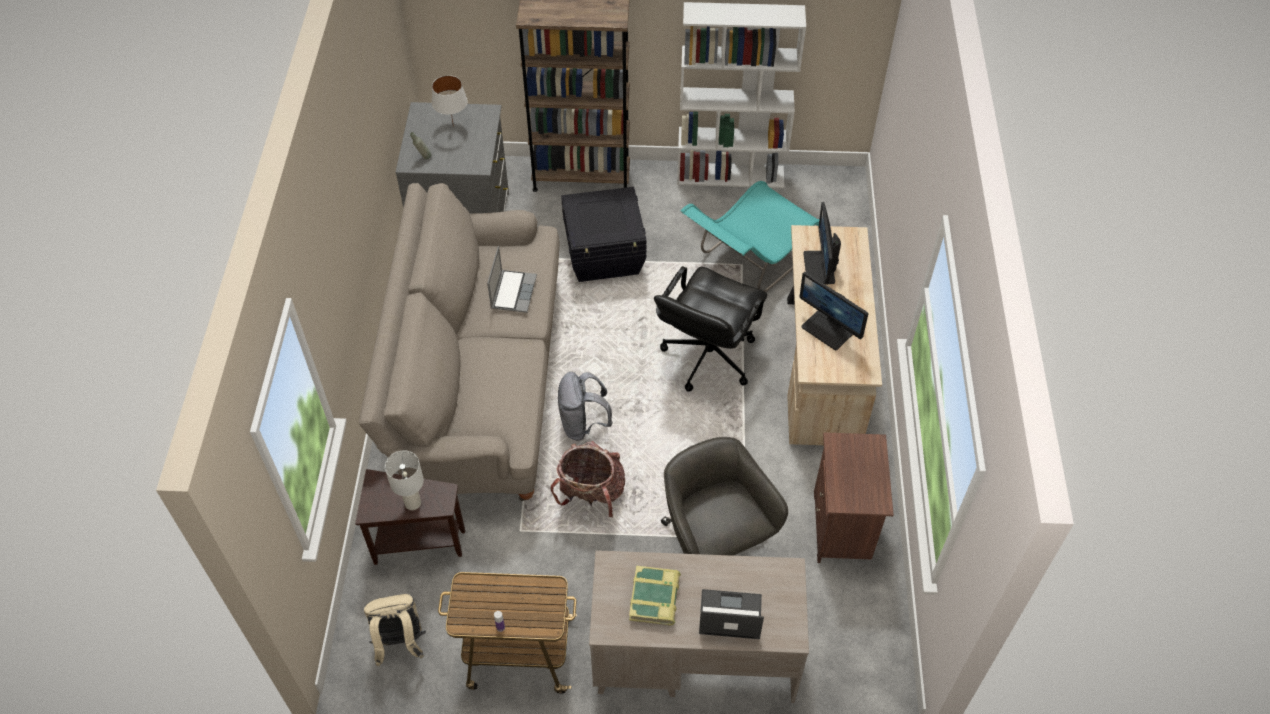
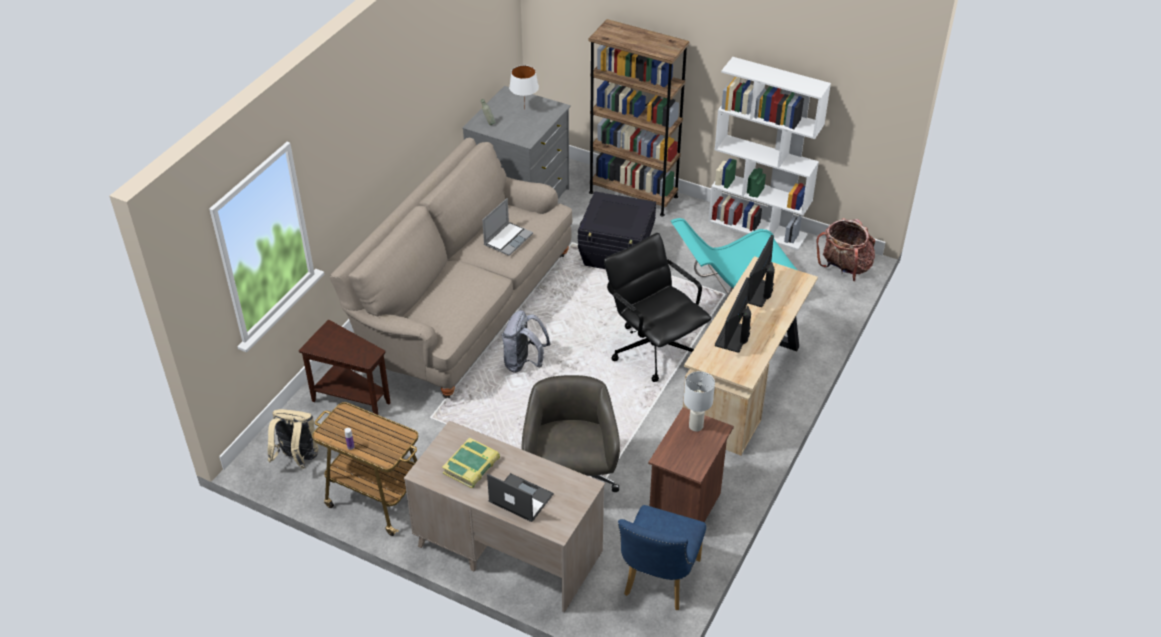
camera: 25 degrees right, 10 degrees down
(412, 503) = (346, 351): white table lamp -> white table lamp (695, 425)
(591, 494) = (499, 412): backpack -> backpack (844, 268)
(707, 357) = (653, 349): black office chair -> black office chair turned 90 degrees clockwise
(828, 330) = (733, 337): monitor -> monitor turned 45 degrees clockwise
(864, 625) = (658, 581): none -> blue chair

